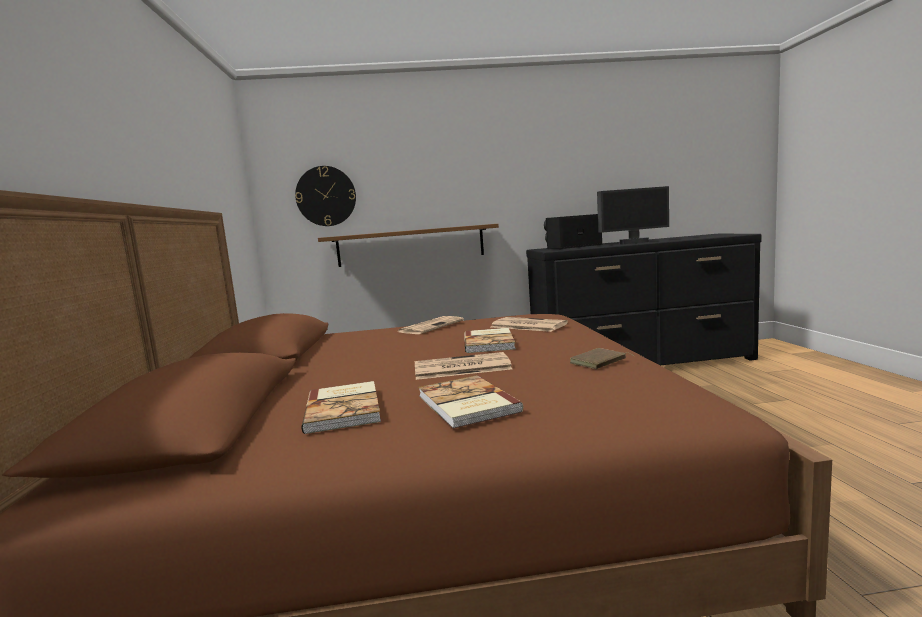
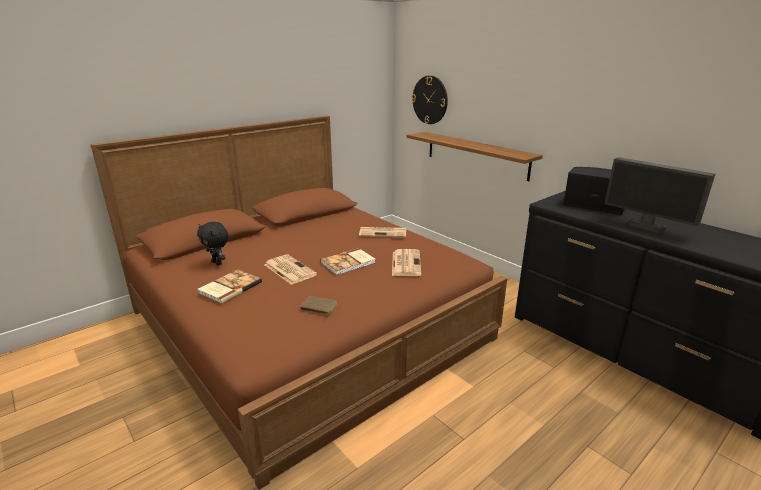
camera: 55 degrees right, 15 degrees up
(345, 408) = (217, 263): book -> black plush toy

